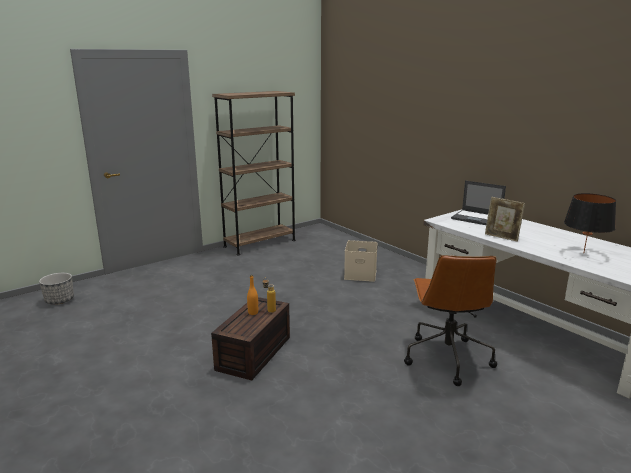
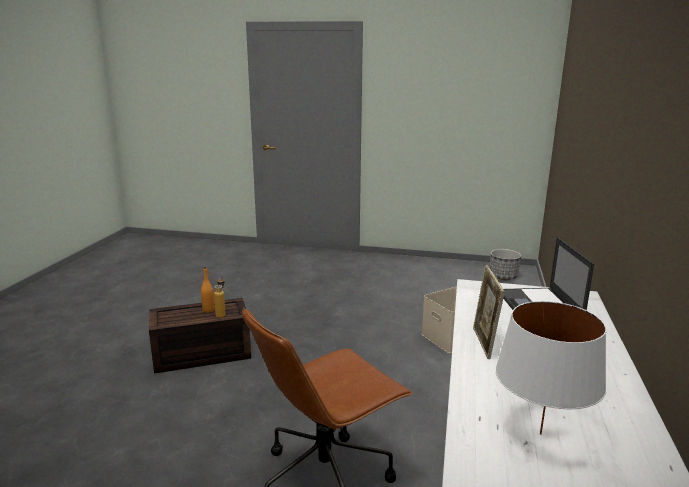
camera: 50 degrees right, 0 degrees up
(59, 300) = (197, 250): planter -> planter (503, 276)
(260, 243) = (421, 263): brown bookcase -> none
(583, 253) = (540, 433): black table lamp -> white table lamp

